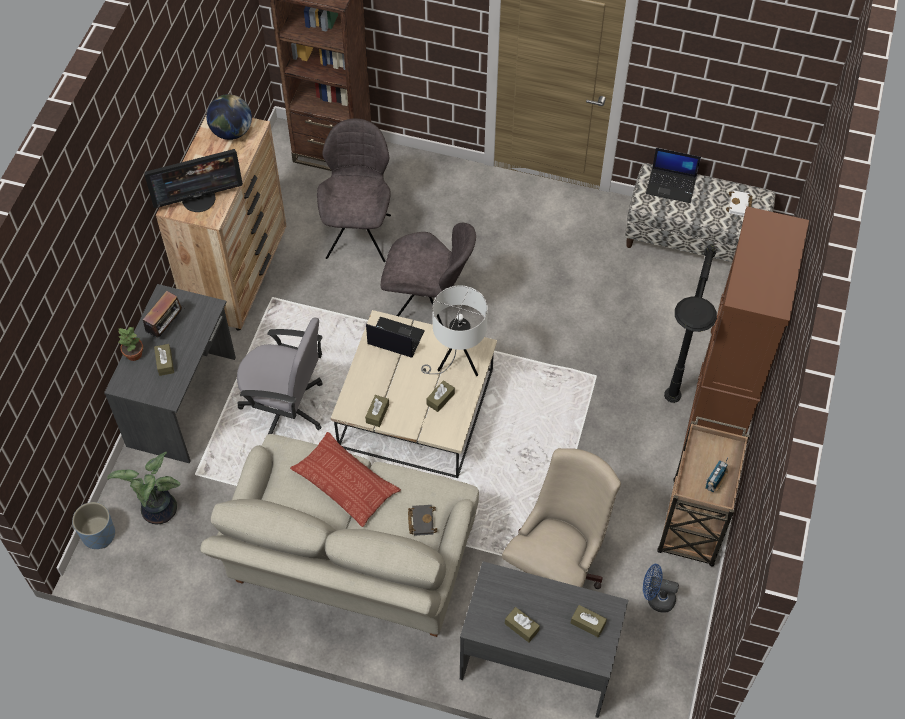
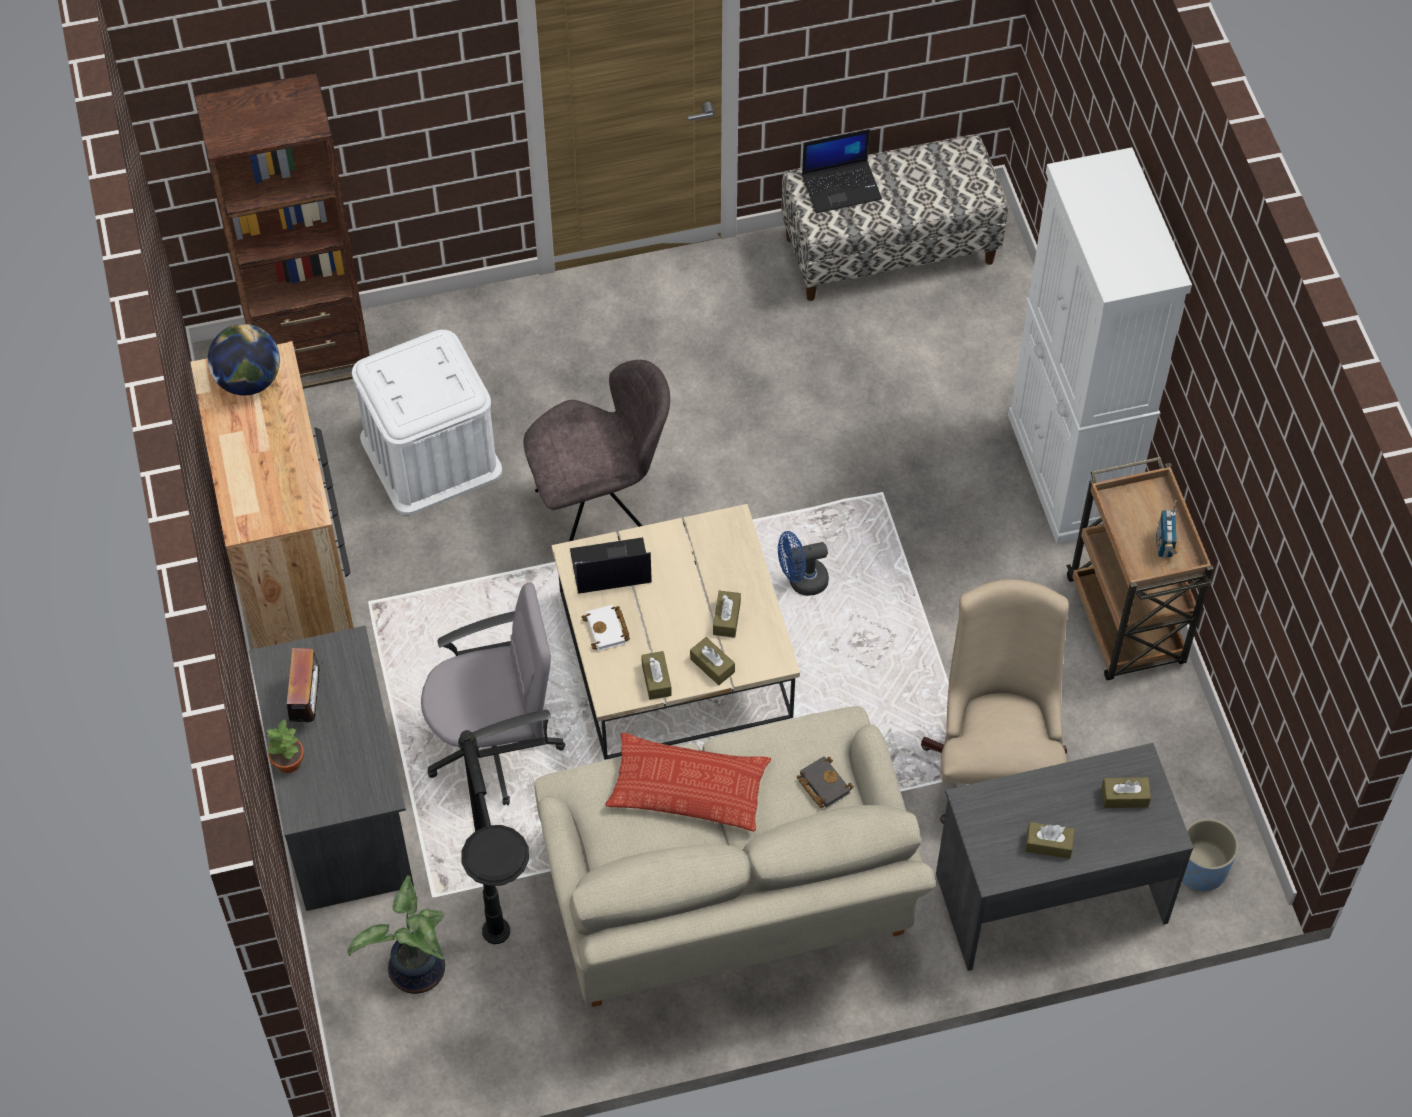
camera: 30 degrees left, 0 degrees up
(98, 535) = (354, 1048): blue planter -> blue planter (1201, 869)
(165, 363) = (341, 751): brown tissue box -> brown tissue box (712, 665)
(199, 198) = (271, 495): monitor -> none
(359, 234) = (431, 455): grey chair -> white storage box
(456, 364) = (716, 562): white table lamp -> none
(656, 598) = (1142, 739): blue fan -> blue fan (801, 581)
(661, 440) = (1020, 536): black floor lamp -> black floor lamp (514, 1012)
(717, 417) = (1069, 471): brown cabinet -> white cabinet
(739, 205) = (946, 173): white book -> white book (608, 630)

